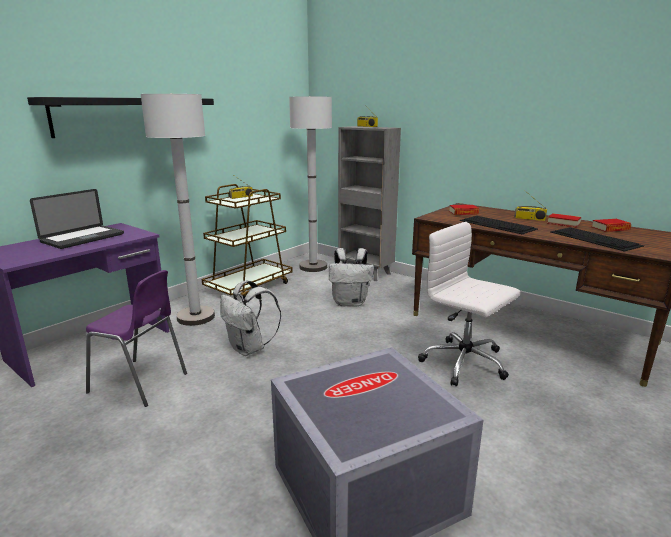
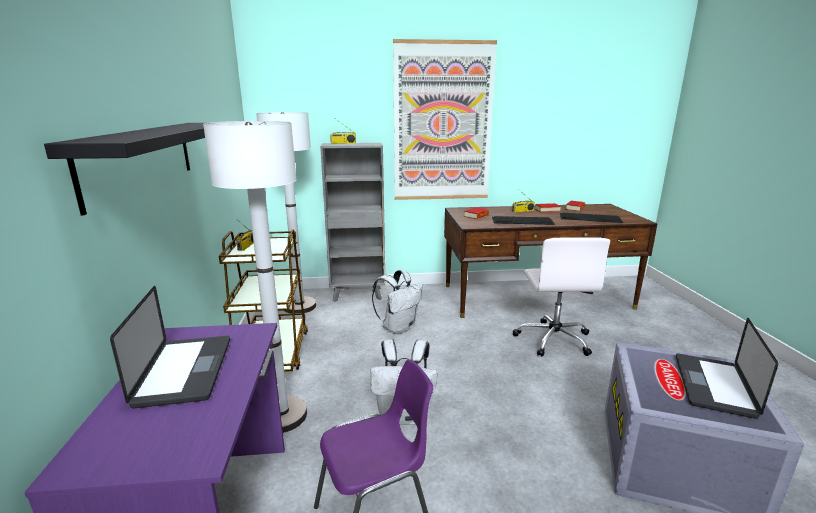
camera: 45 degrees left, 0 degrees up
(384, 408) = (713, 385): none -> laptop
(464, 109) = (443, 123): none -> picture
(465, 363) = (553, 339): white office chair -> white office chair turned 90 degrees counterclockwise

